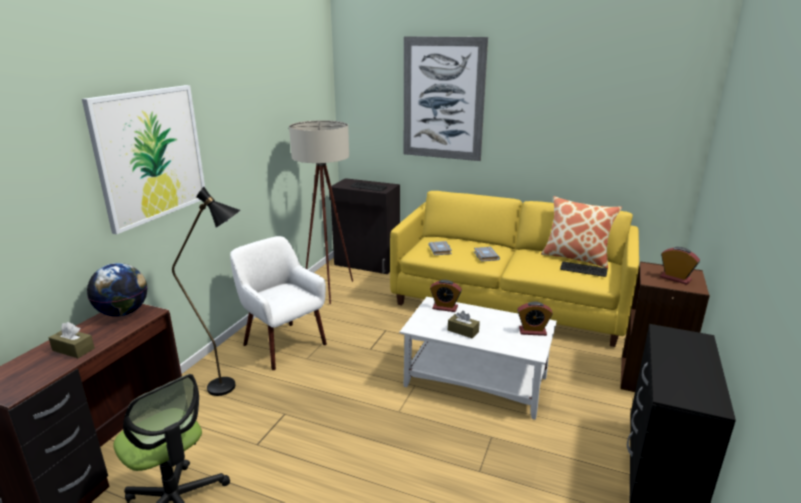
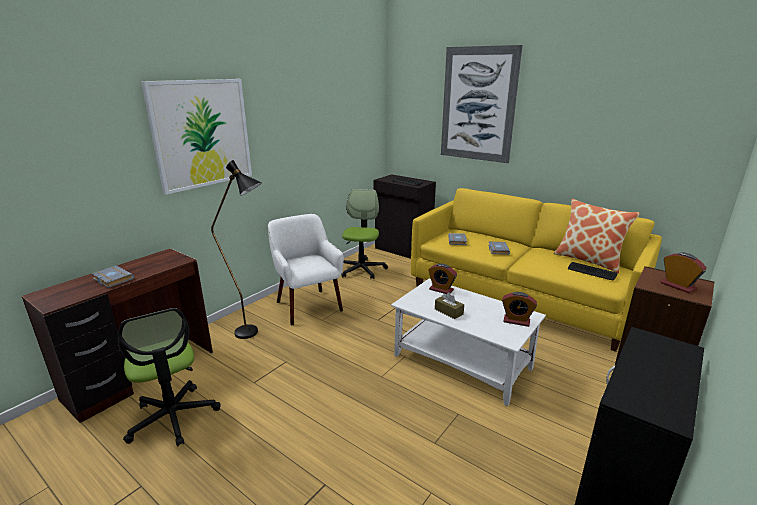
camera: 15 degrees right, 0 degrees up
(73, 349) = (112, 279): brown tissue box -> grey book
(123, 313) = (162, 257): globe -> none
(329, 292) = (361, 269): beige floor lamp -> office chair

